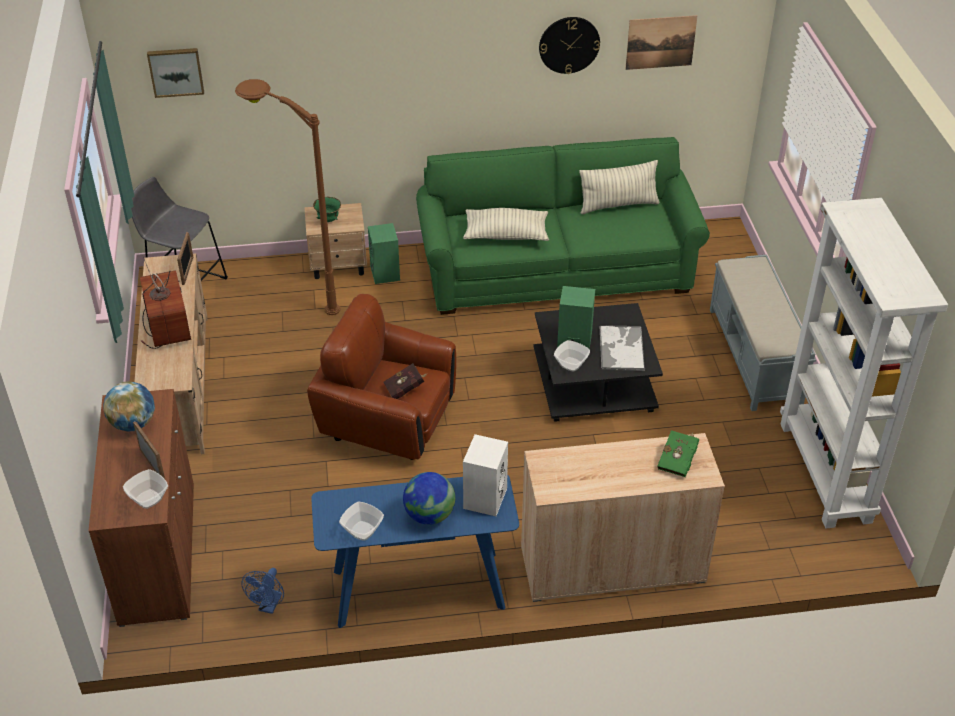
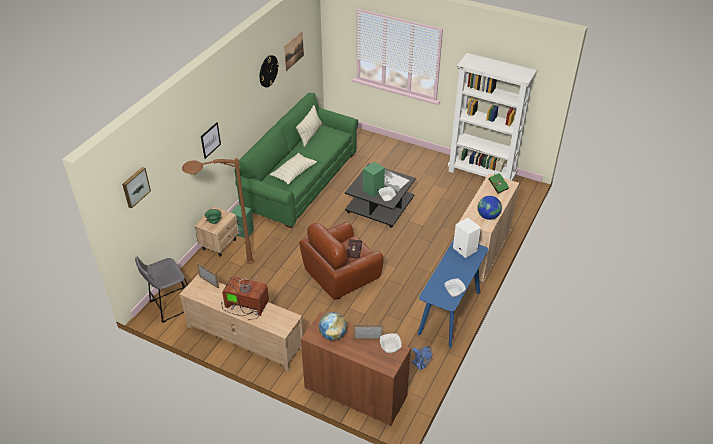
camera: 55 degrees left, 0 degrees up
(376, 89) = (210, 140): none -> picture
(429, 515) = (461, 269): globe -> globe (488, 216)
(755, 356) = (407, 158): grey bench -> none

